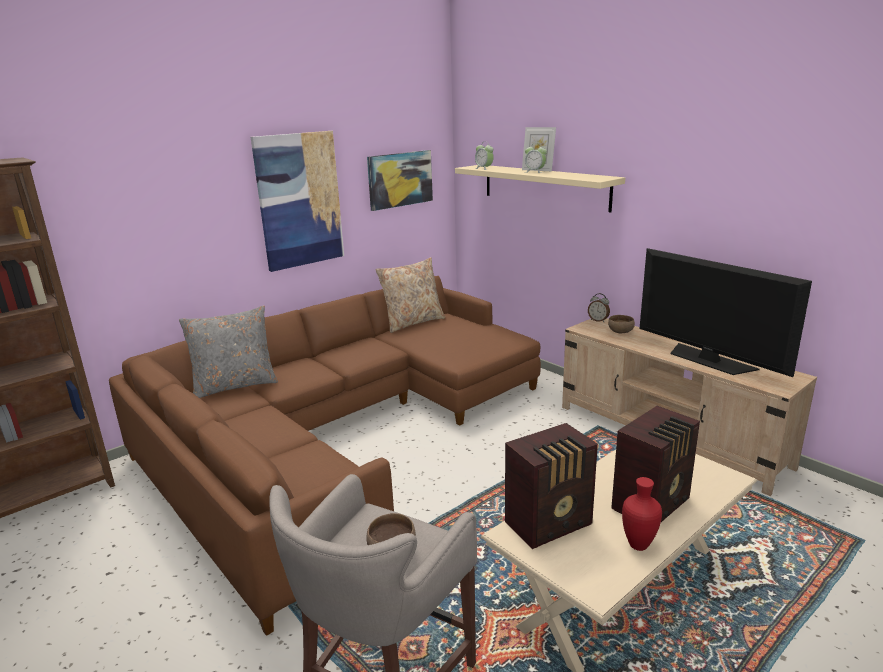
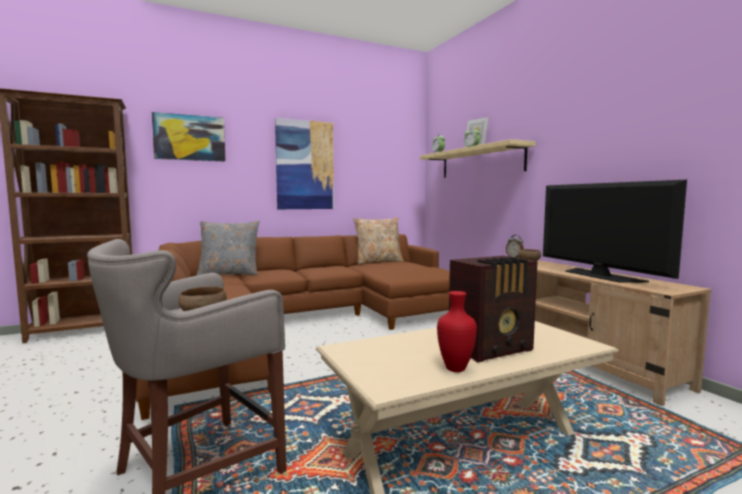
camera: 15 degrees right, 15 degrees down
(400, 179) = (382, 164): picture -> picture (189, 138)
(550, 524) = (382, 348): radio -> none

